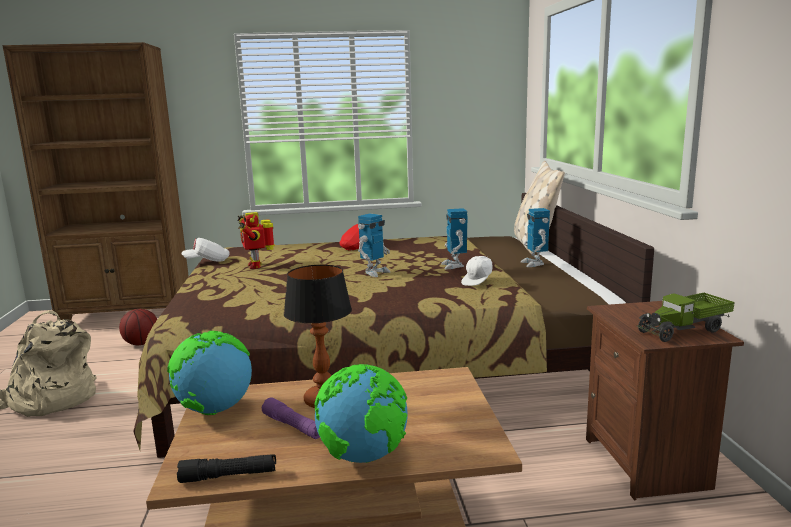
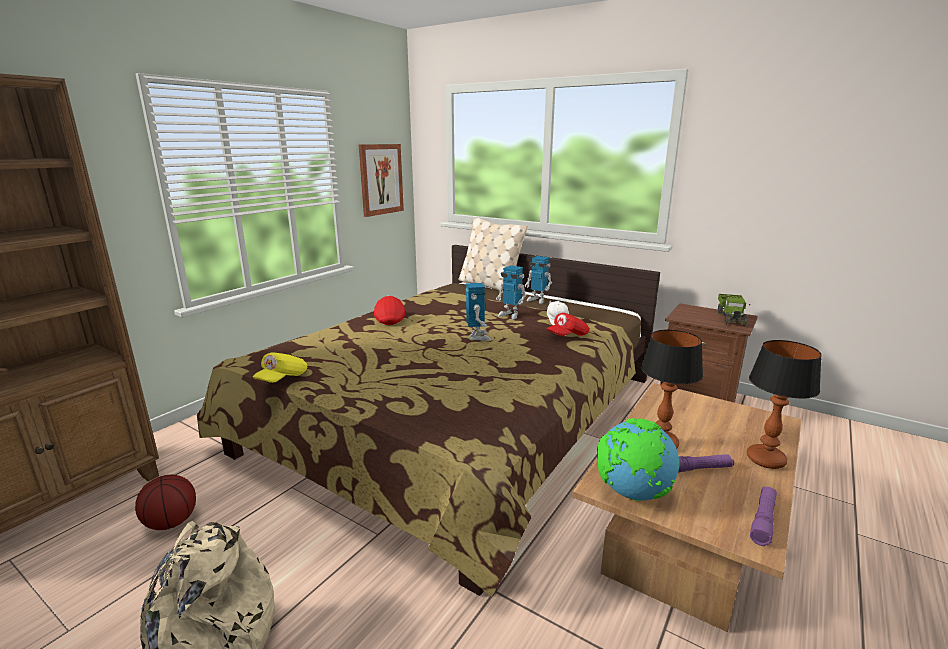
camera: 50 degrees left, 5 degrees up
(207, 261) = (282, 379): white cap -> yellow cap
(228, 476) = (763, 520): black flashlight -> purple flashlight
(256, 266) = (357, 365): toy robot -> none
(364, 457) = (765, 459): globe -> table lamp
(448, 293) = (568, 336): none -> red cap
(474, 116) = (381, 179): none -> picture

